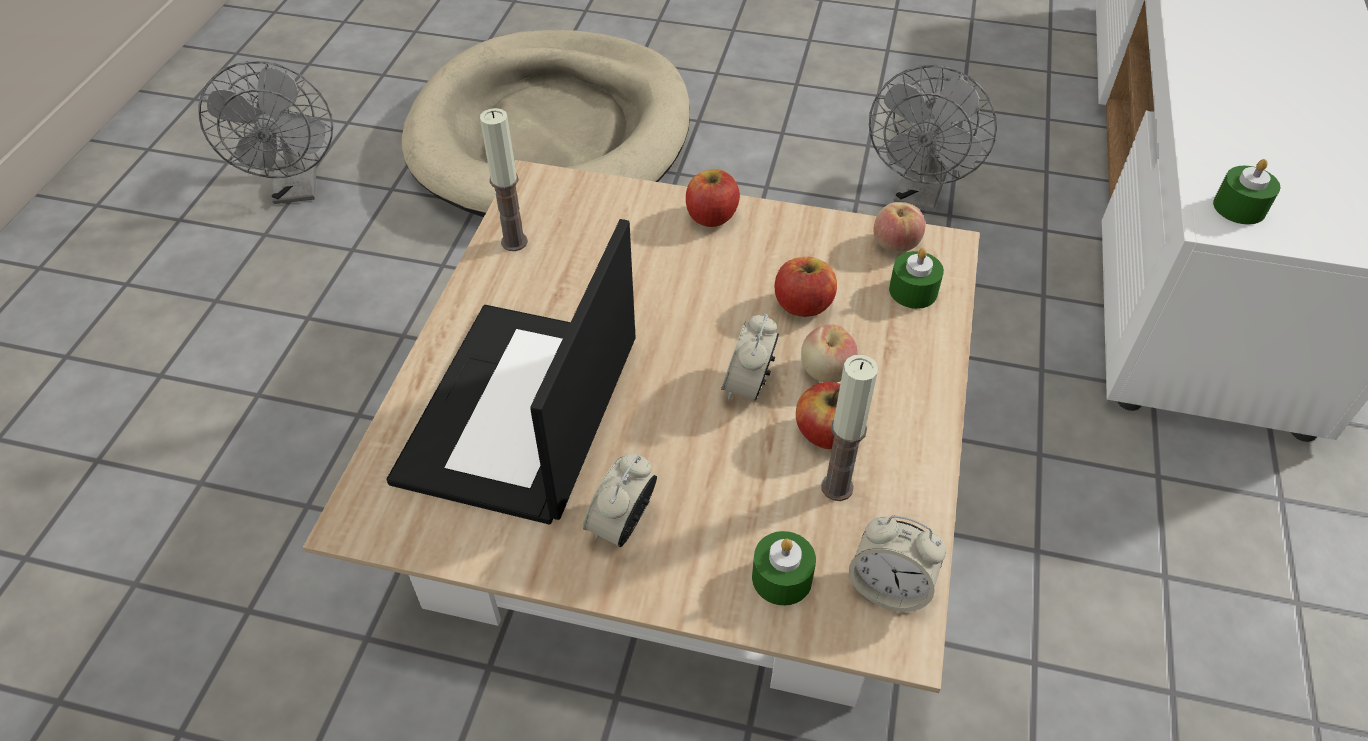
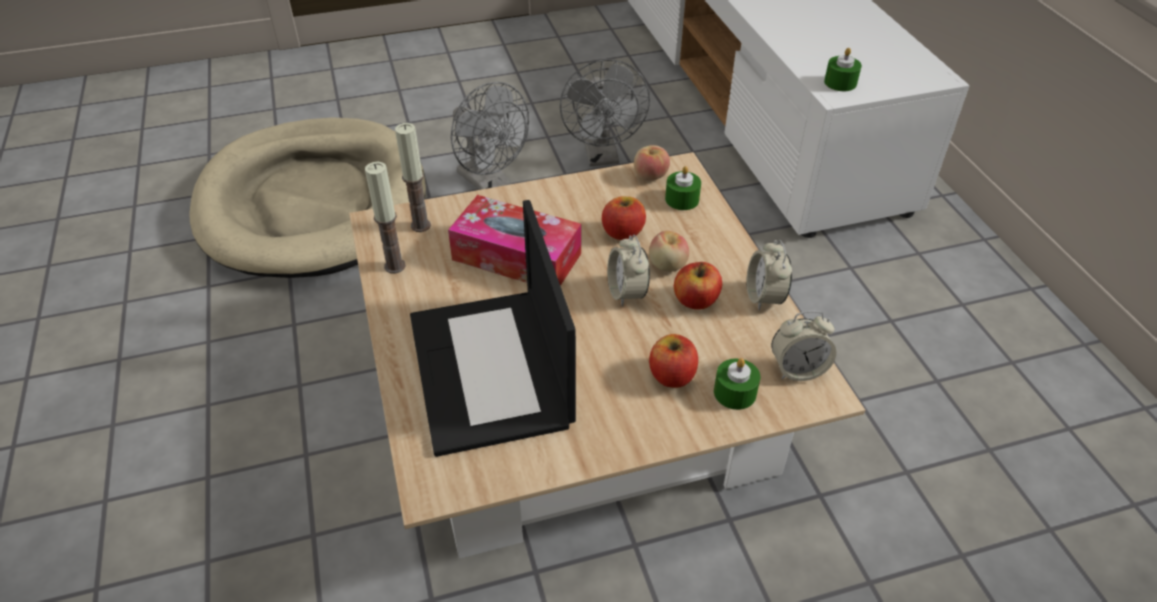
camera: 30 degrees left, 5 degrees down
(297, 189) = (122, 315): grey fan -> grey fan (490, 183)
(622, 525) = (615, 408): alarm clock -> alarm clock (764, 297)
(653, 285) = (516, 257): none -> tissue box
(711, 216) = (521, 201): apple -> apple (671, 375)
(837, 487) = (726, 328): candle -> candle (420, 225)

